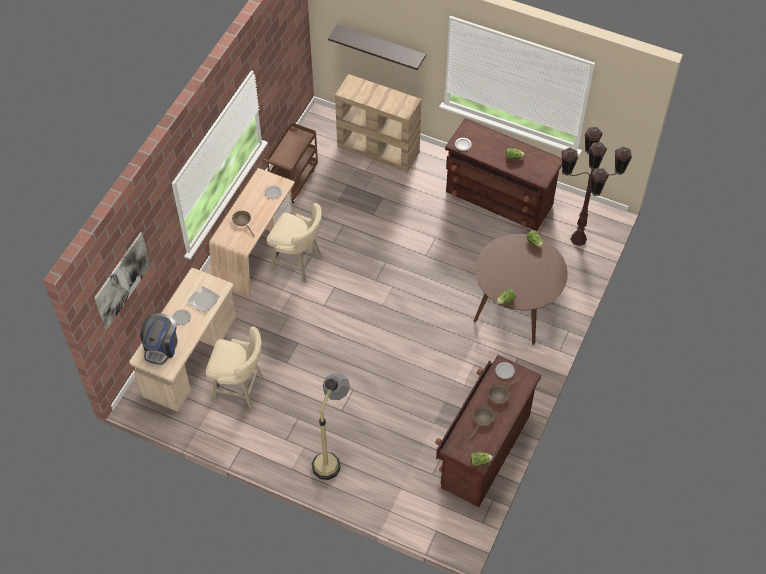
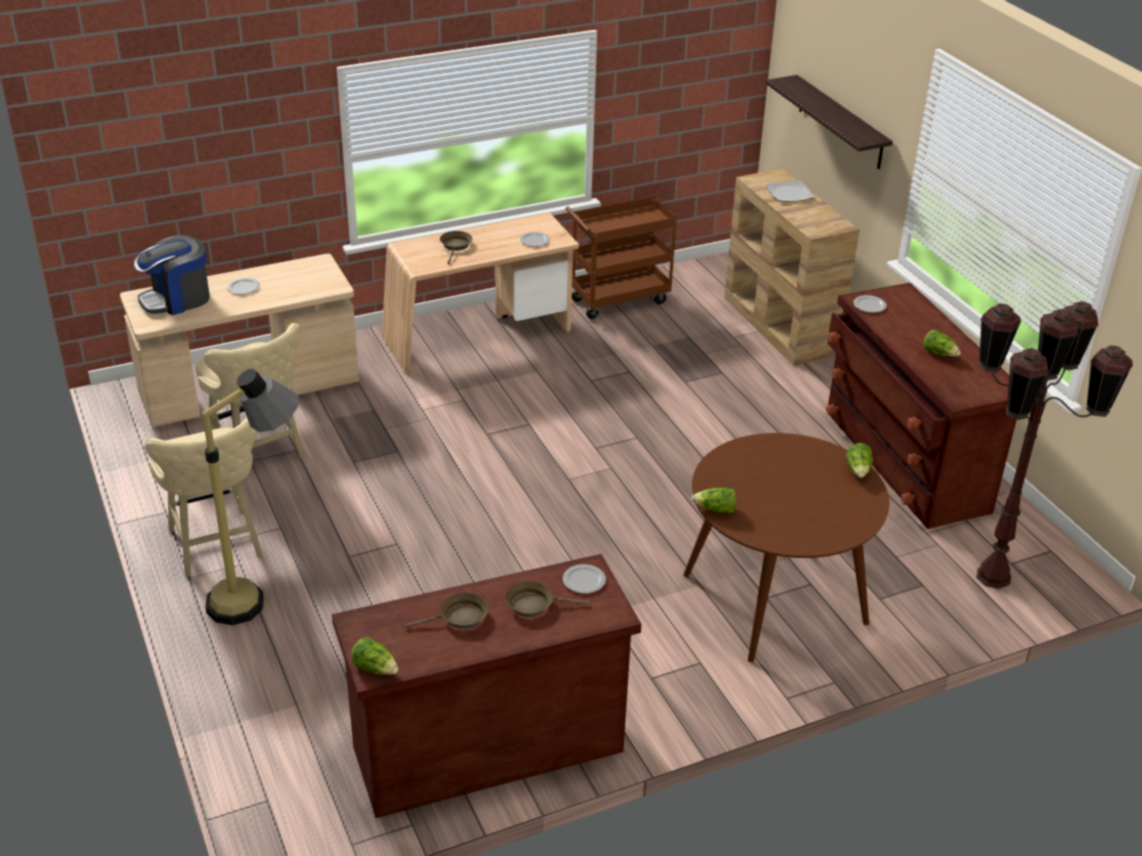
camera: 40 degrees right, 20 degrees down
(122, 280) = (163, 142): picture -> none
(204, 300) = (295, 286): plate -> plate (790, 194)
(298, 264) = (514, 377): beige stool -> beige stool (216, 546)

